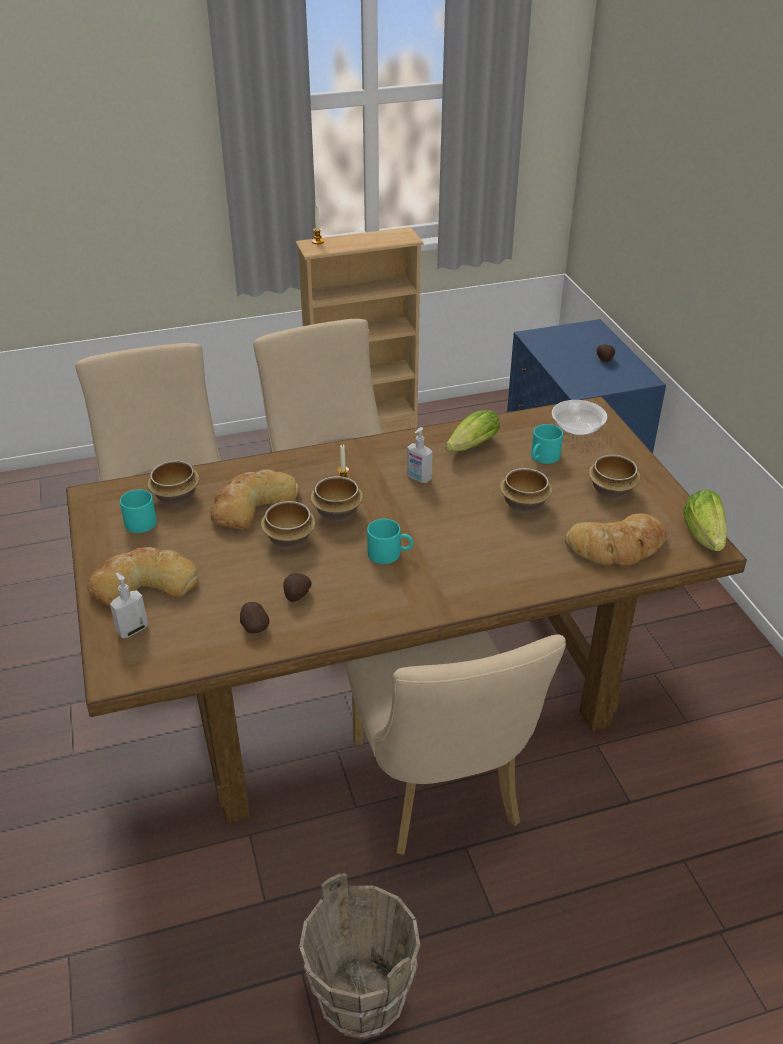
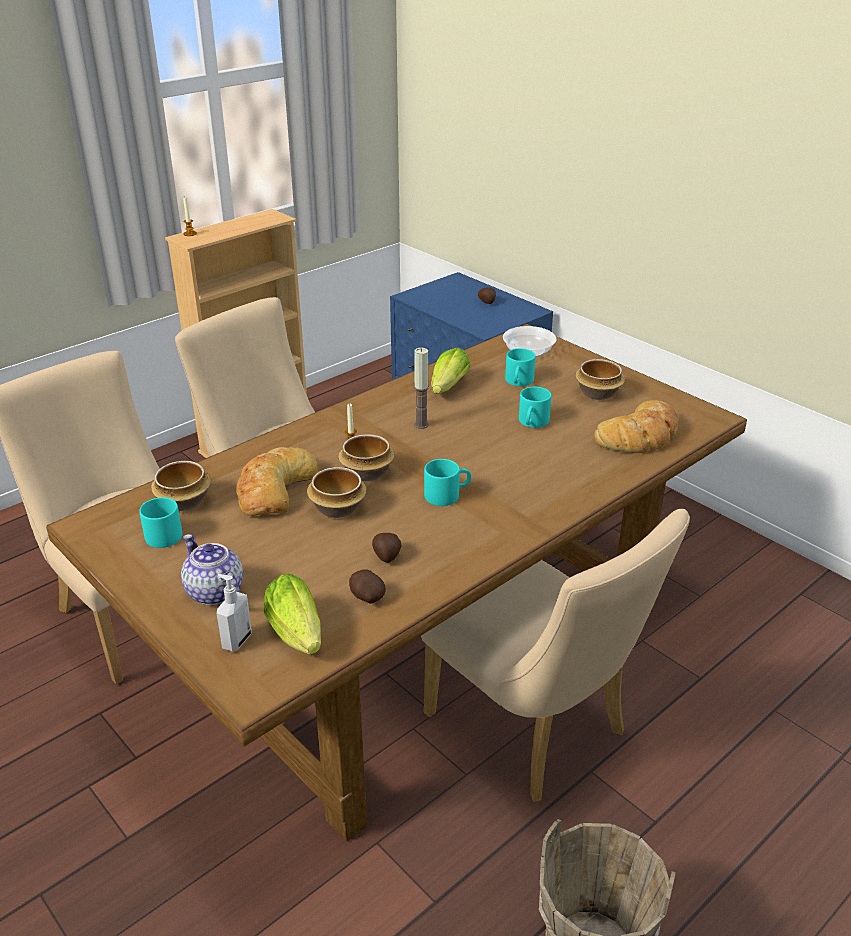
camera: 25 degrees left, 5 degrees down
(144, 583) = (213, 592): bread -> teapot
(418, 478) = (421, 425): soap dispenser -> candle
(523, 504) = (533, 423): bowl -> turquoise mug
(704, 537) = (702, 410): lettuce -> lettuce (297, 635)

